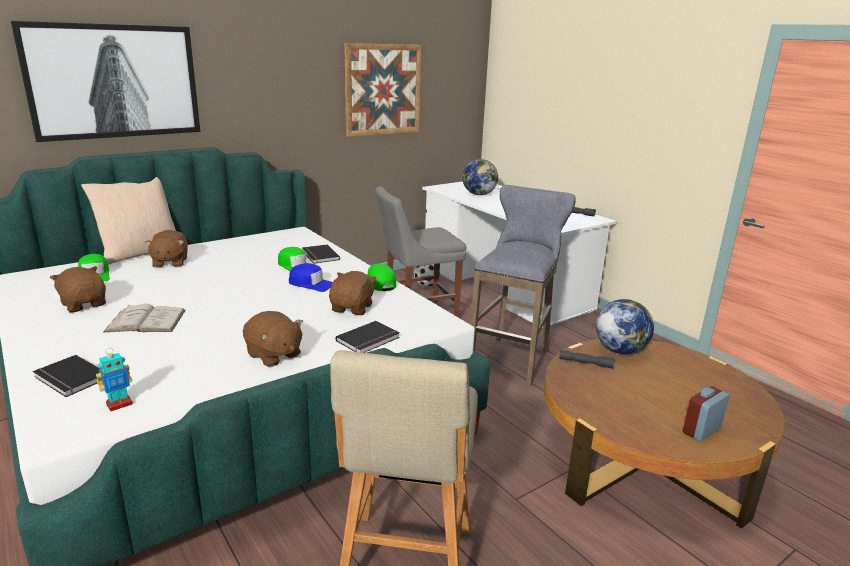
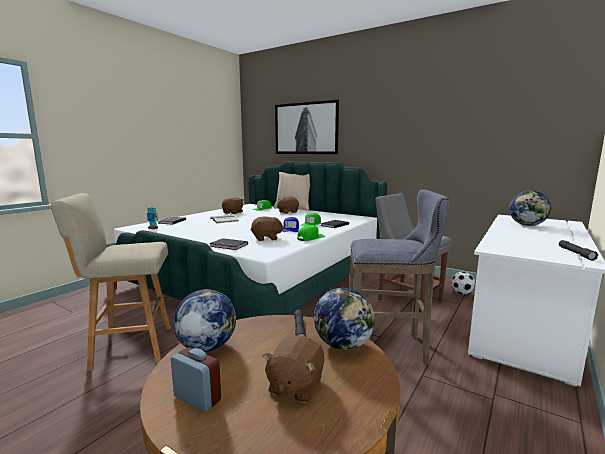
camera: 70 degrees right, 10 degrees down
(273, 355) = (201, 236): brown plush toy -> brown plush toy (295, 386)
(383, 89) = (466, 131): picture -> none
(612, 418) = (206, 347): none -> globe

